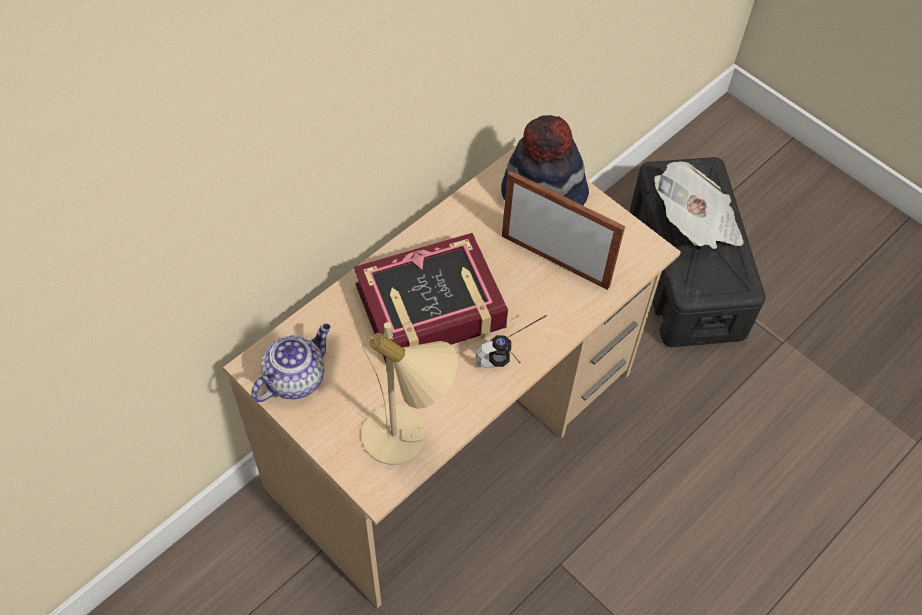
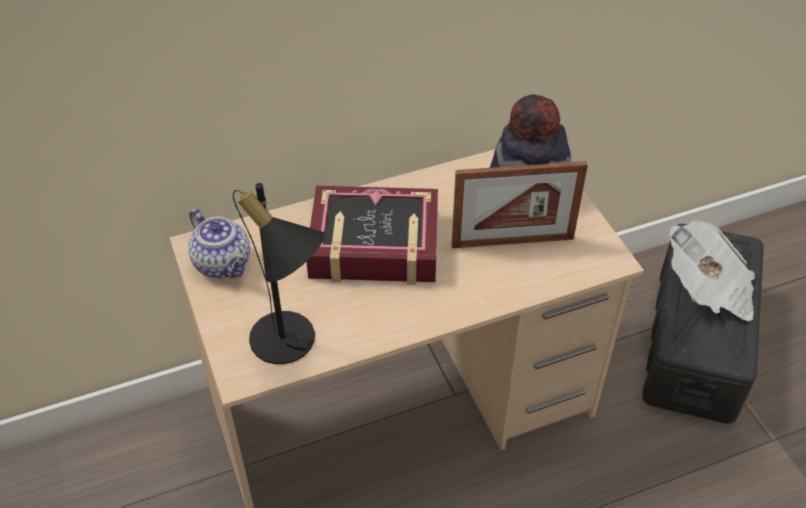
camera: 25 degrees right, 10 degrees down
(295, 377) = (224, 264): teapot -> teapot turned 75 degrees clockwise
(406, 440) = (291, 345): beige table lamp -> black table lamp
(514, 361) = (428, 313): headphones -> none
(555, 261) = (512, 241): picture frame -> picture frame turned 120 degrees clockwise

